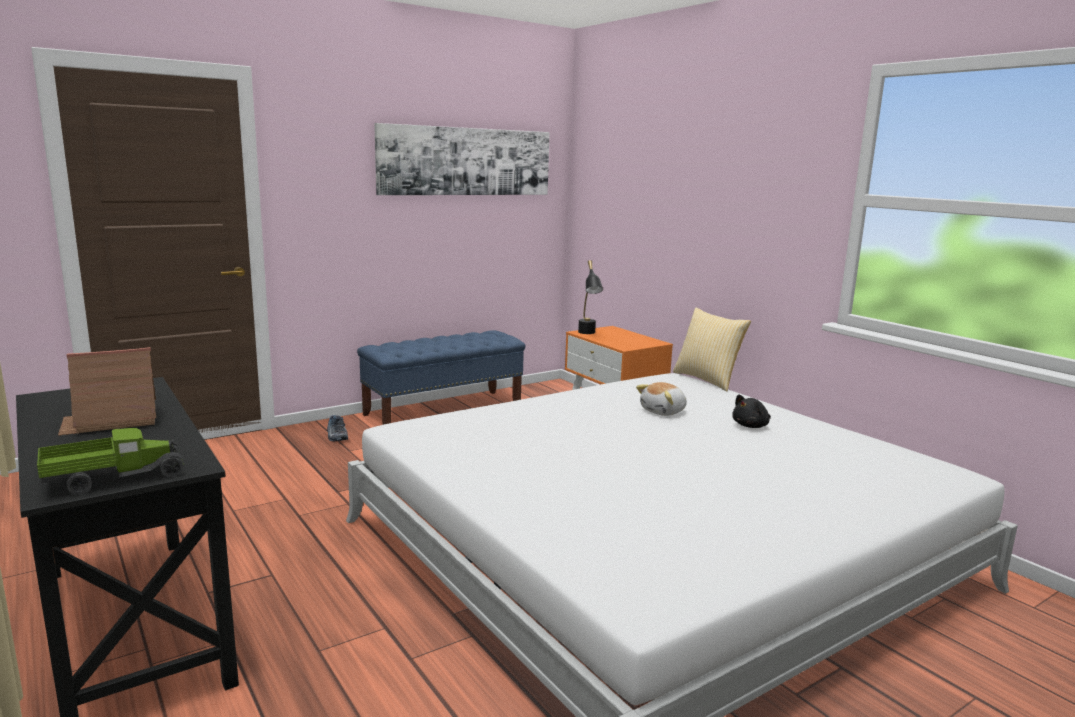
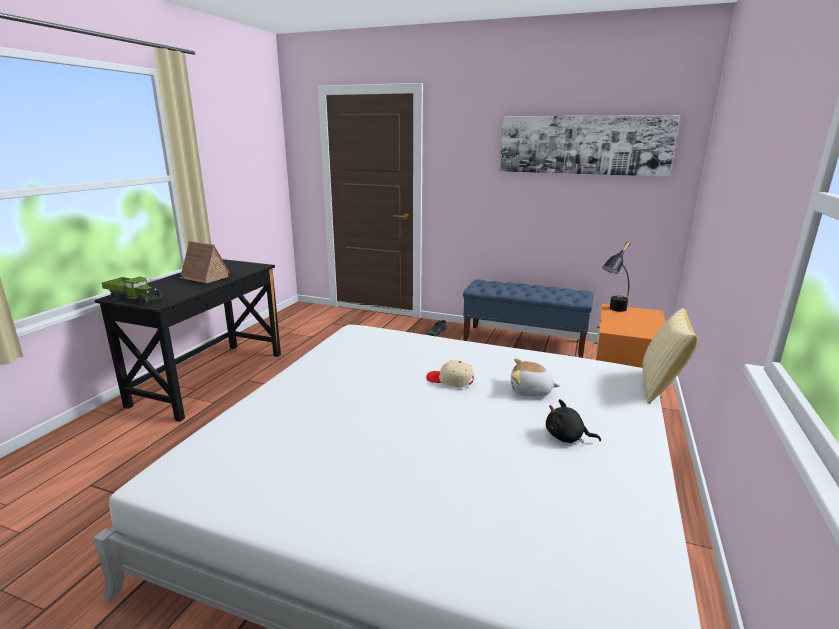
camera: 55 degrees right, 5 degrees up
(606, 427) = (450, 380): none -> beige cap

